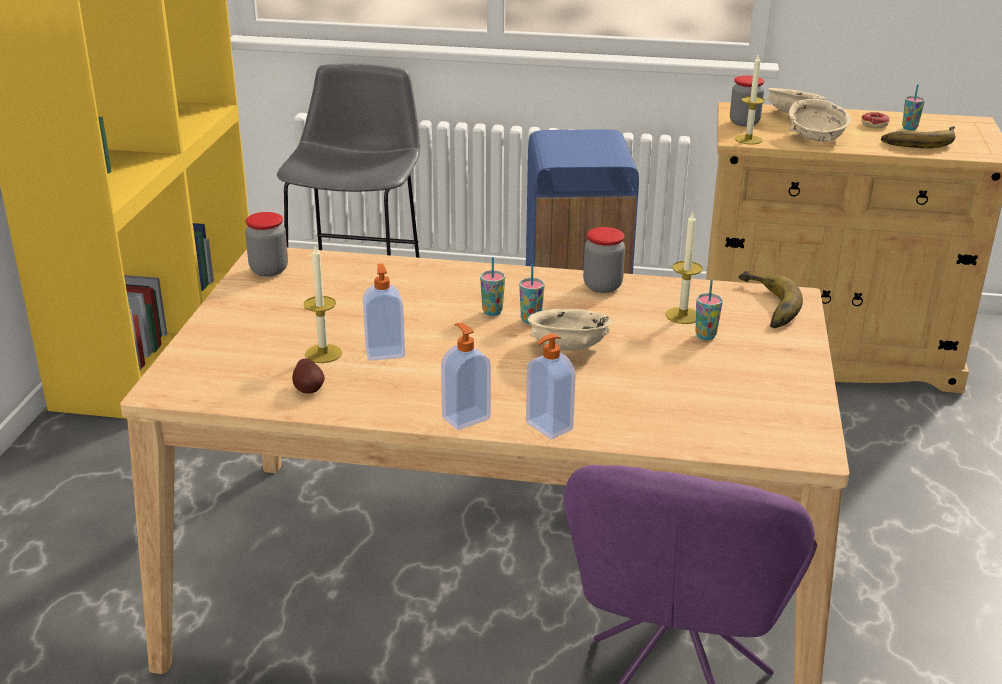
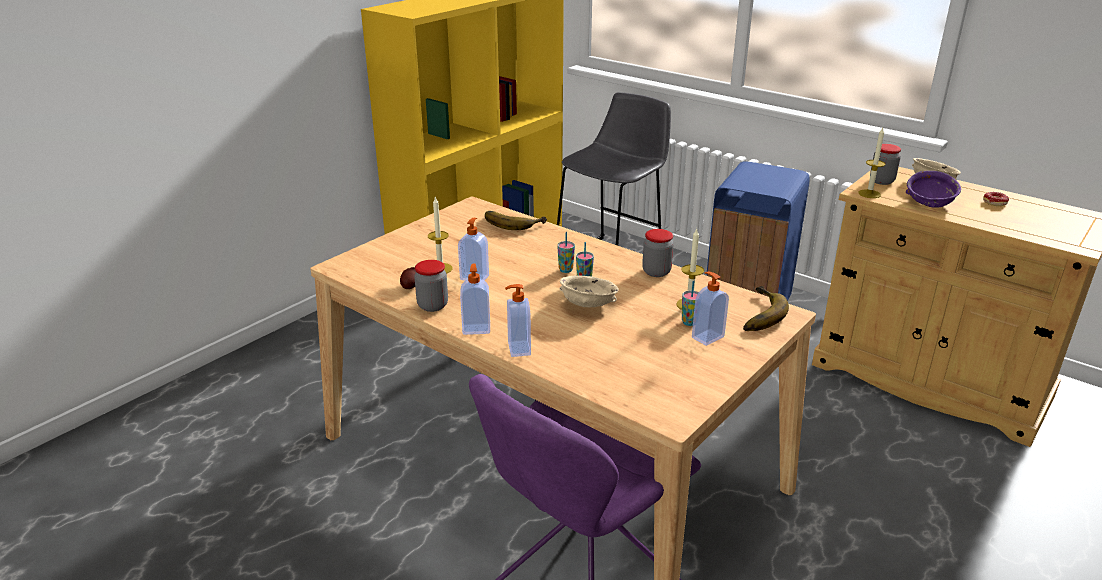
camera: 30 degrees right, 0 degrees up
(269, 270) = (465, 213): jar -> jar (432, 305)
(742, 347) = (707, 337): none -> soap dispenser
(815, 137) = (929, 202): beige bowl -> purple bowl
(909, 128) = (1025, 211): cup -> none
(917, 141) = (1019, 222): banana -> banana (513, 222)

